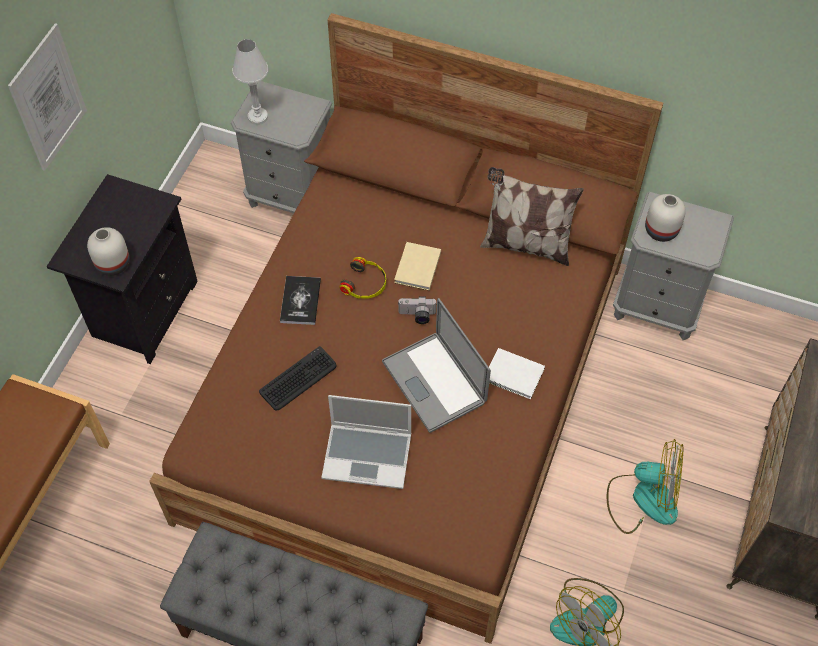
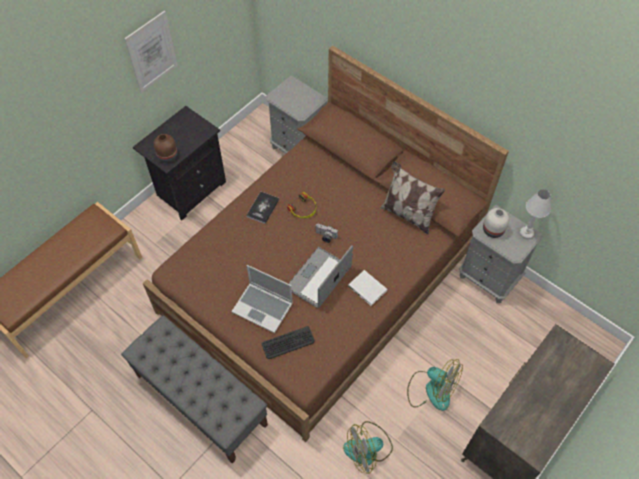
camera: 20 degrees right, 0 degrees up
(113, 263) = (168, 156): white vase -> brown vase
(257, 117) = (282, 96): white table lamp -> white table lamp (526, 233)
(298, 379) = (242, 252): keyboard -> keyboard (288, 343)
(416, 268) = (337, 209): beige book -> none
(434, 382) = (318, 277): laptop -> laptop turned 45 degrees clockwise

